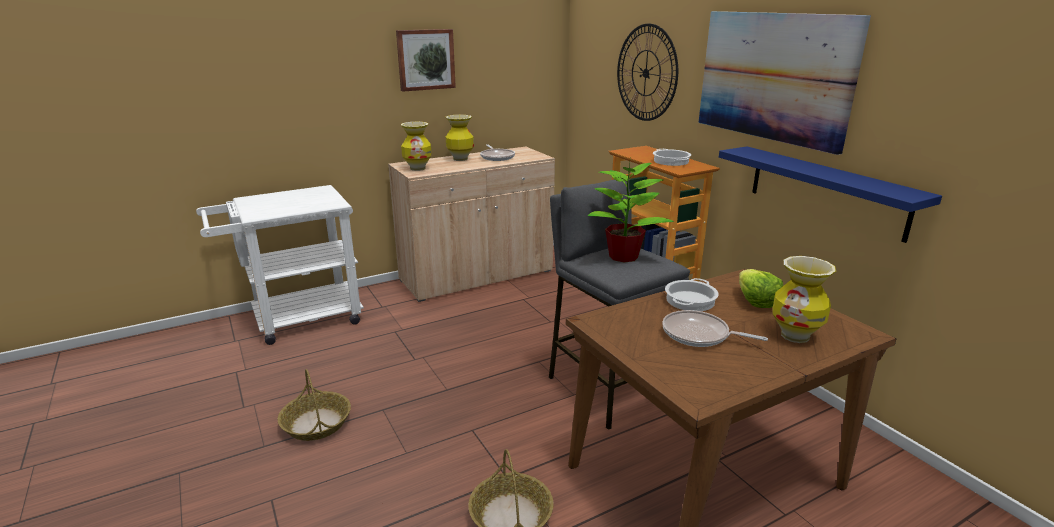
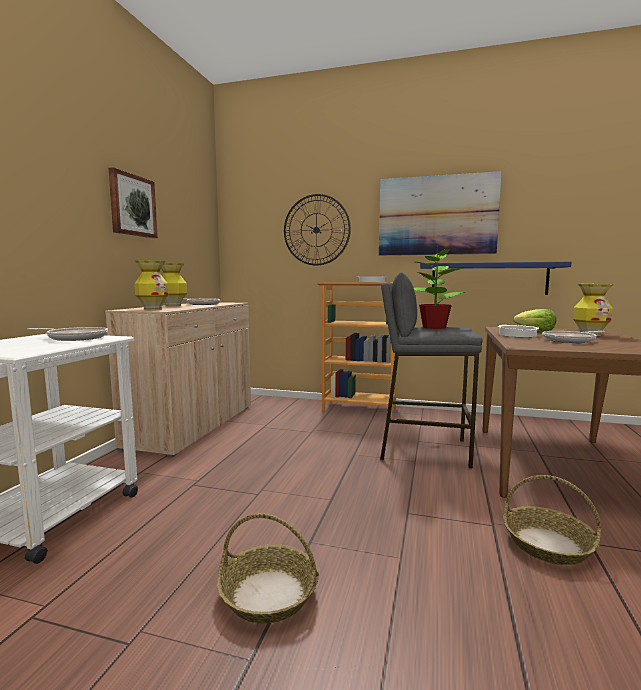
camera: 45 degrees left, 15 degrees down
(319, 199) = (75, 338): none -> frying pan

